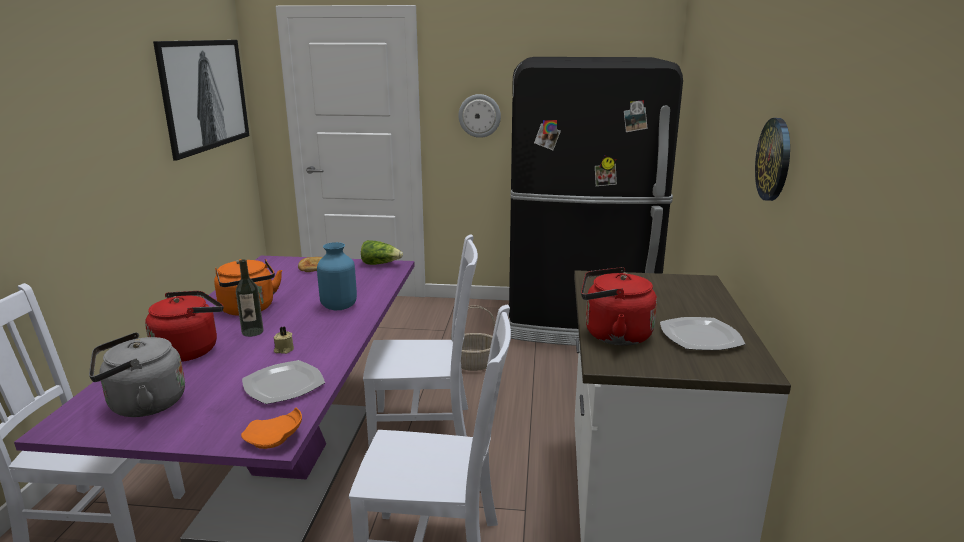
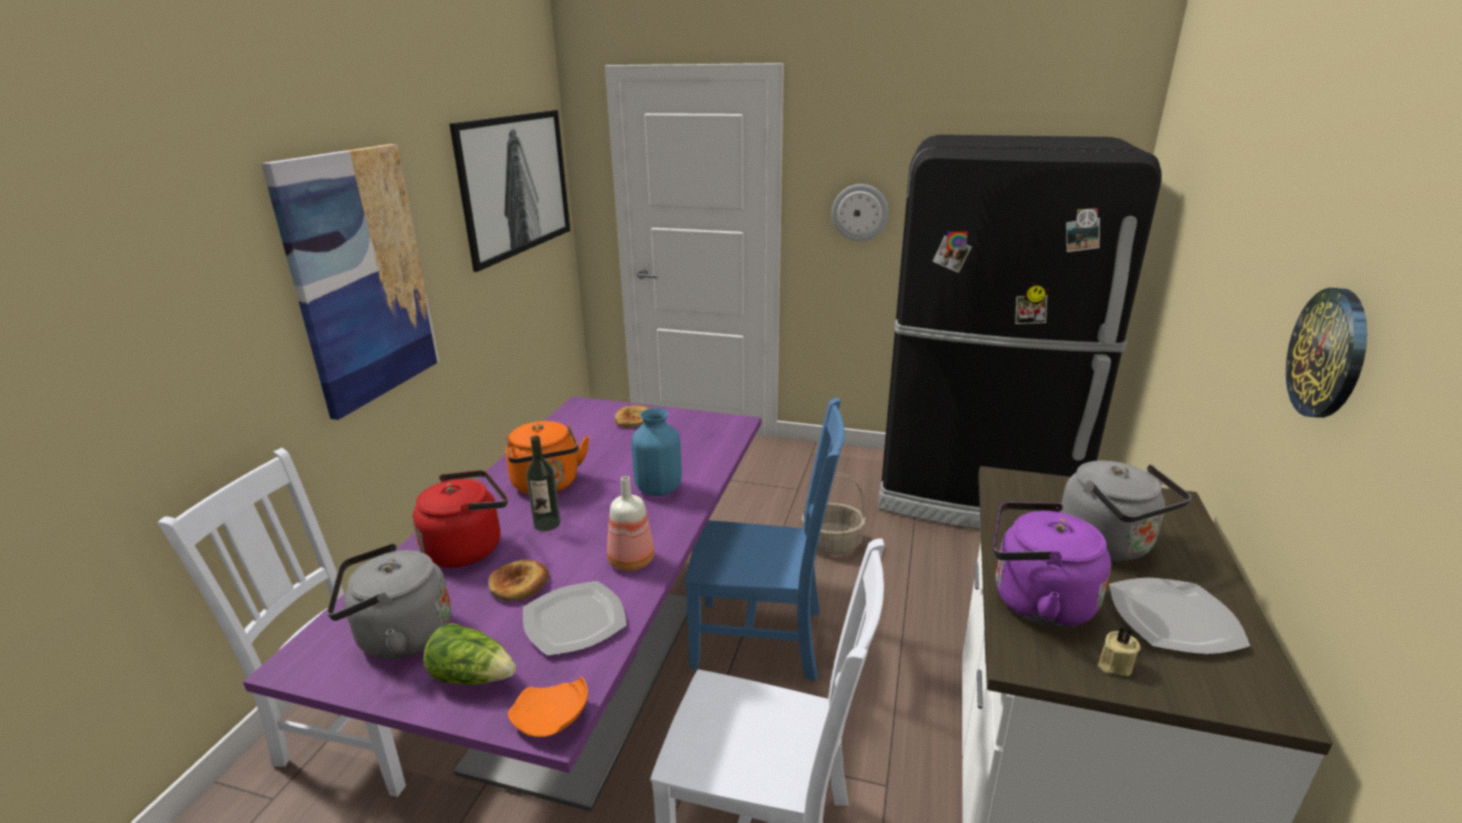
camera: 10 degrees right, 5 degrees up
(84, 155) = (360, 278): none -> picture
(236, 368) = (519, 584): none -> bread
(284, 350) = (581, 558): beige candle -> beige candle (1113, 664)
(322, 349) = (630, 561): none -> bottle
(380, 264) = (717, 420): lettuce -> lettuce (473, 676)
(425, 429) = (763, 639): white chair -> blue chair
(613, 335) = (1035, 601): red kettle -> purple kettle
(660, 305) = (1109, 545): none -> grey kettle

